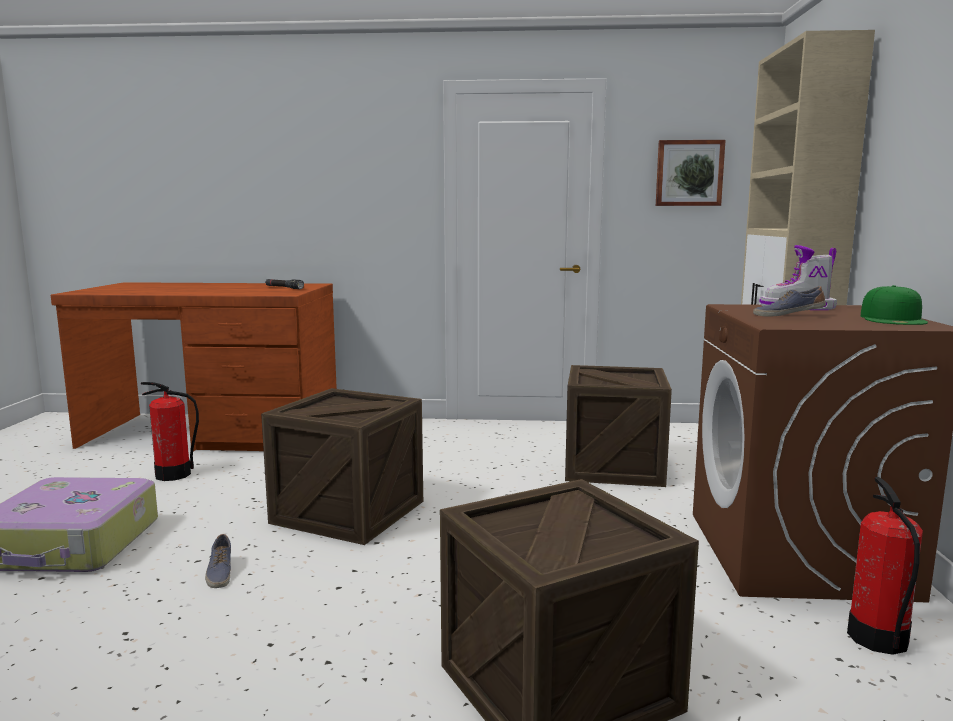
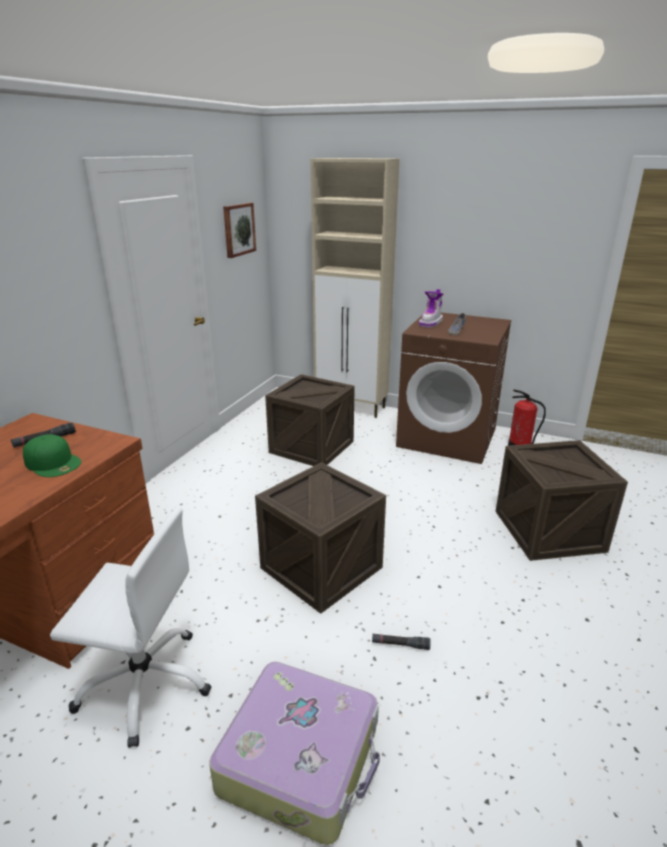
camera: 70 degrees left, 15 degrees up
(173, 475) = (145, 683): fire extinguisher -> white office chair
(219, 573) = (400, 645): shoe -> black flashlight
(893, 319) = (475, 320): green cap -> green cap (53, 462)

